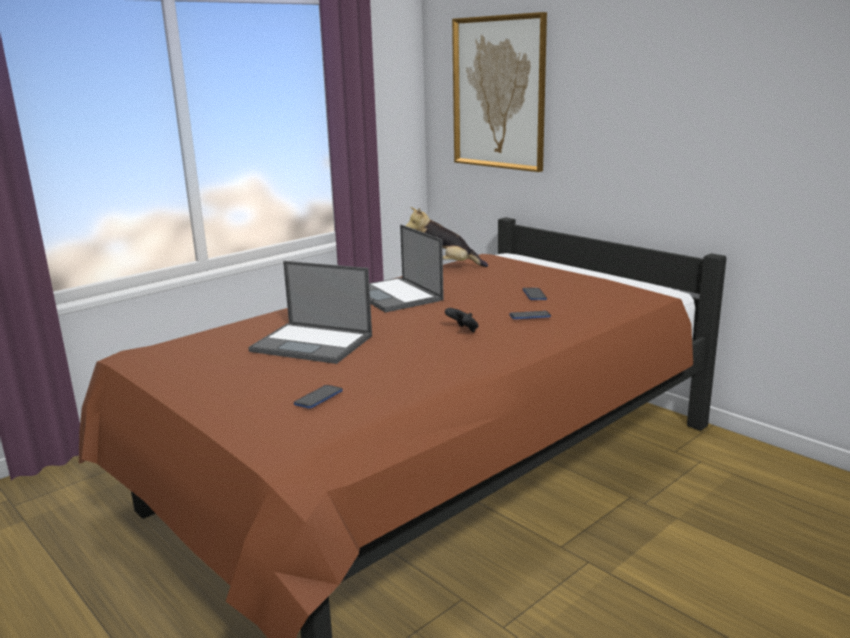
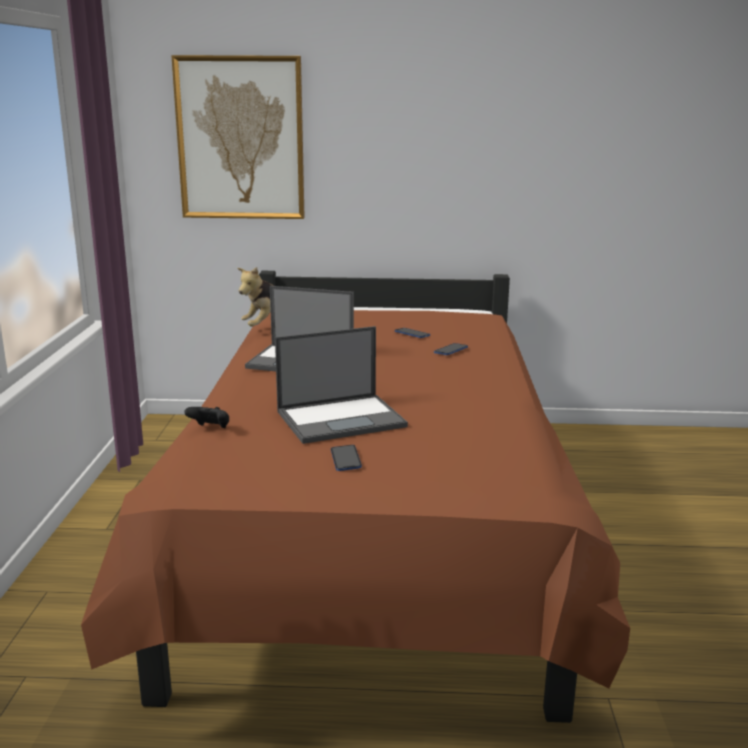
camera: 45 degrees left, 0 degrees up
(318, 398) = (464, 455): phone -> phone (345, 459)
(463, 330) = (432, 373): black game controller -> black game controller (210, 429)

